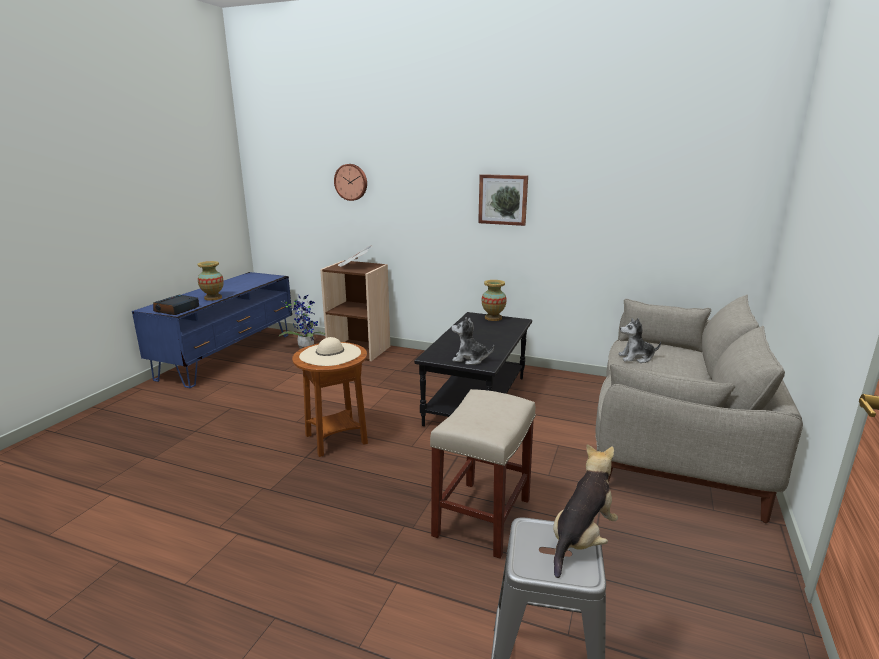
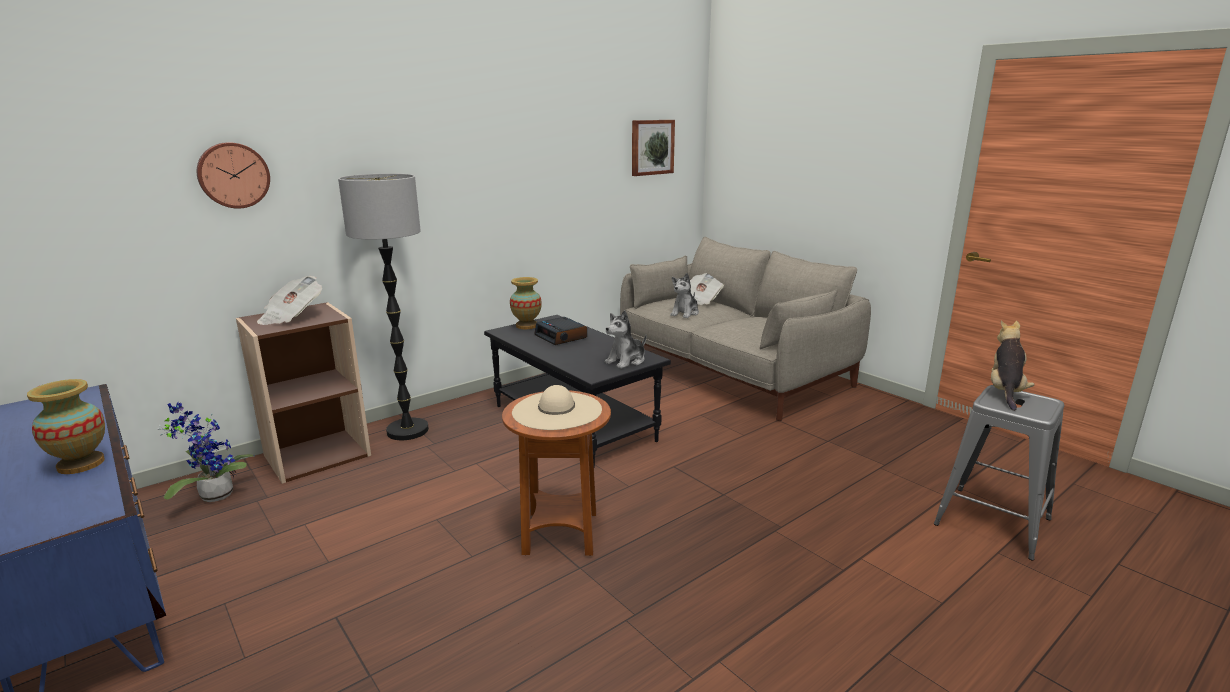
camera: 60 degrees left, 0 degrees up
(176, 309) = (71, 511): alarm clock -> alarm clock (561, 336)
(407, 359) = (407, 431): none -> floor lamp
(482, 518) = (788, 485): beige stool -> none
(503, 199) = (485, 177): picture -> picture (651, 147)
(581, 539) = (1005, 392): plush toy -> plush toy turned 45 degrees clockwise
(682, 356) = (700, 301): none -> newspaper

